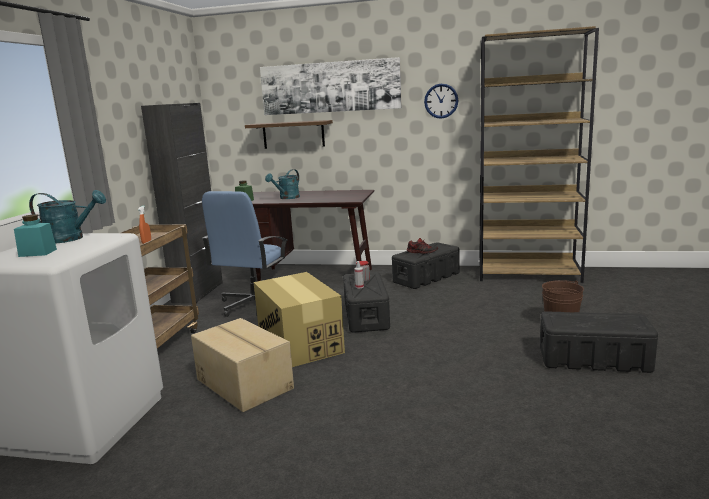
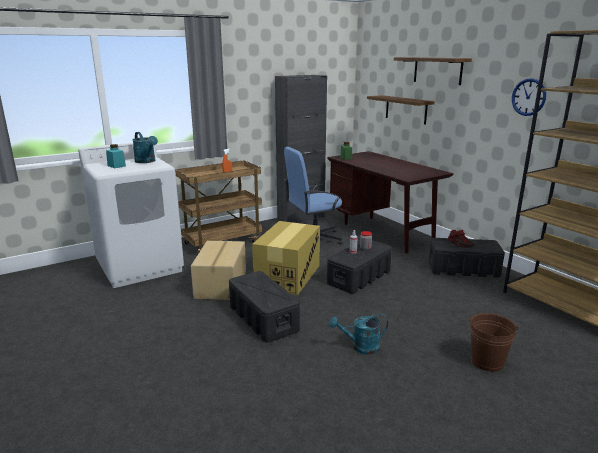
camera: 45 degrees right, 5 degrees up
(287, 198) = (374, 163): turquoise watering can -> turquoise watering can (360, 347)
(330, 87) = (437, 70): picture -> shelf
(593, 359) = (447, 401): black storage box -> black storage box (263, 318)

